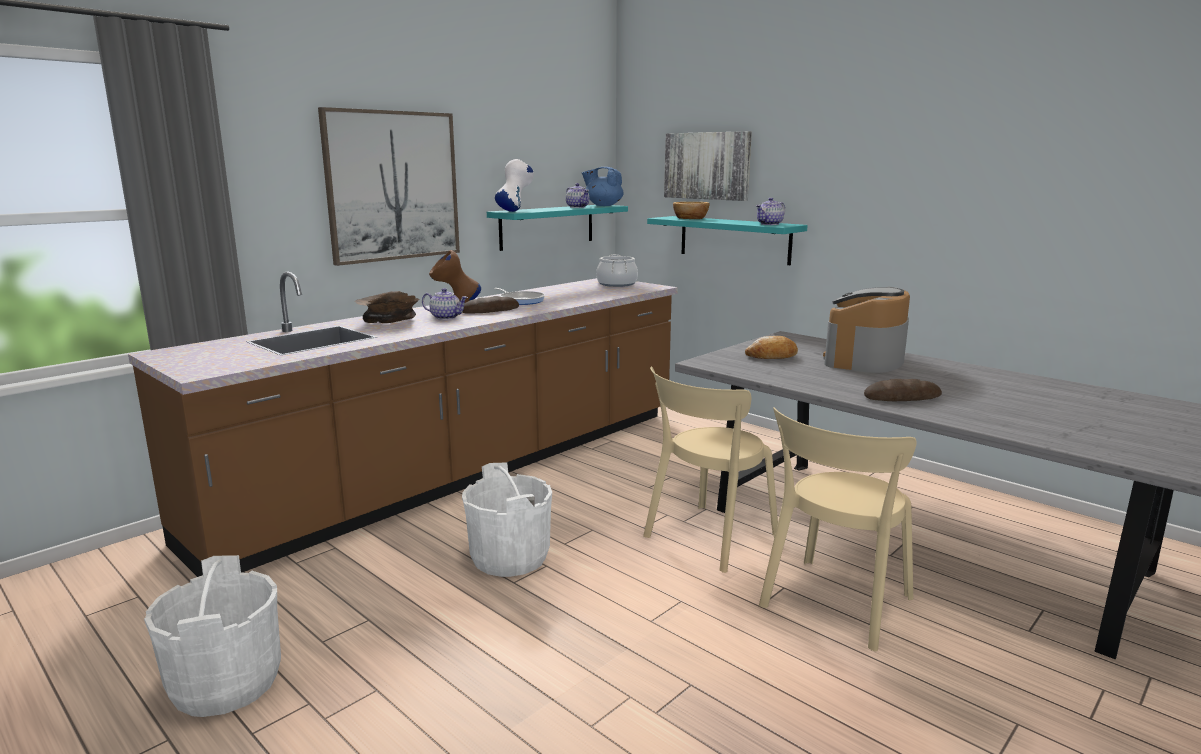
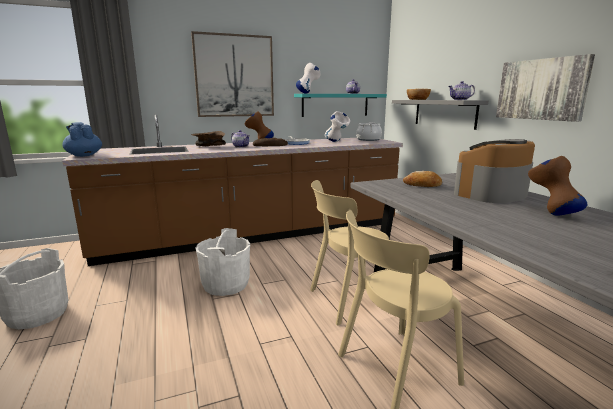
camera: 25 degrees right, 0 degrees up
(578, 293) = (336, 142): none -> white vase
(603, 205) = (372, 93): blue teapot -> blue teapot (84, 155)
(707, 166) = (432, 65): picture -> picture (541, 89)
(734, 239) = (444, 113): turquoise shelf -> grey shelf
(902, 397) = (484, 220): bread -> none
(950, 378) = (551, 213): none -> brown vase

